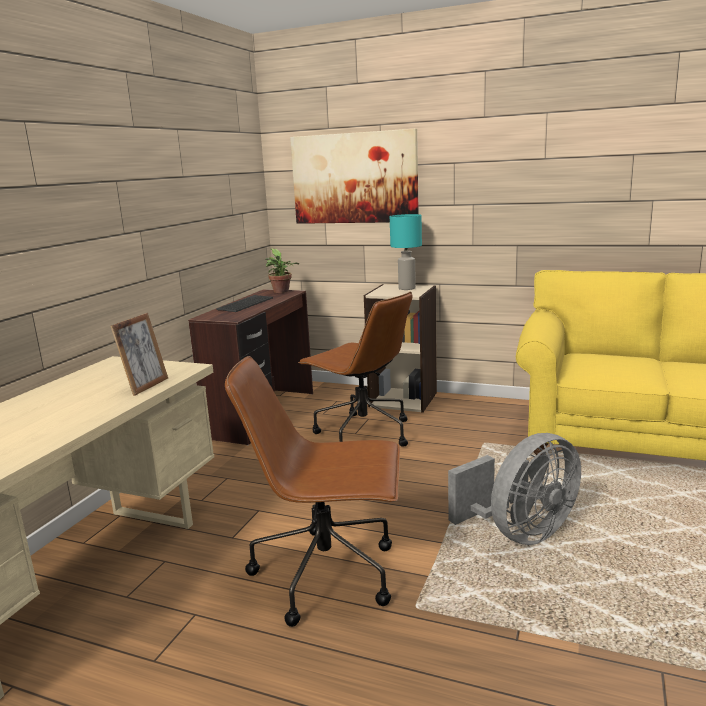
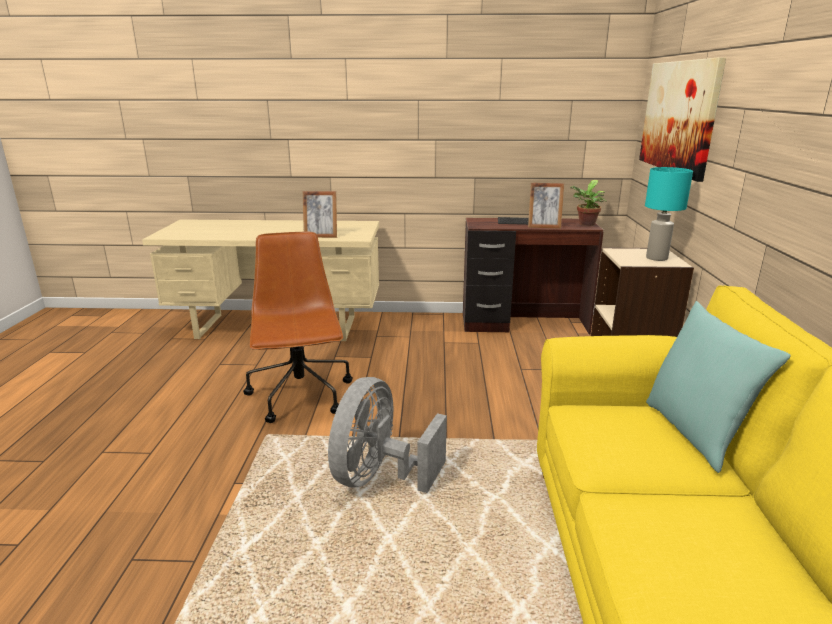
camera: 70 degrees right, 5 degrees up
(272, 301) = (544, 227): none -> picture frame
(362, 433) = (524, 372): brown office chair -> none
(520, 533) = (379, 477): grey fan -> grey fan turned 75 degrees clockwise
(607, 354) = (695, 433): none -> turquoise pillow

